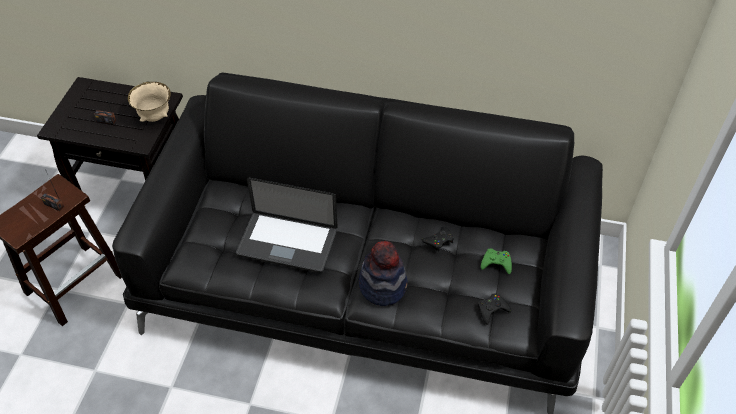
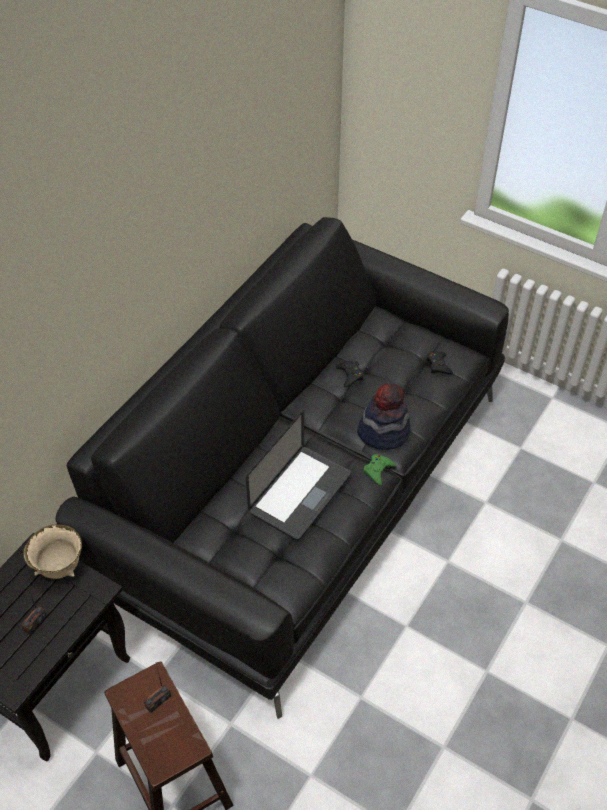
camera: 70 degrees left, 0 degrees up
(496, 263) = (391, 345): green game controller -> green game controller (378, 471)

